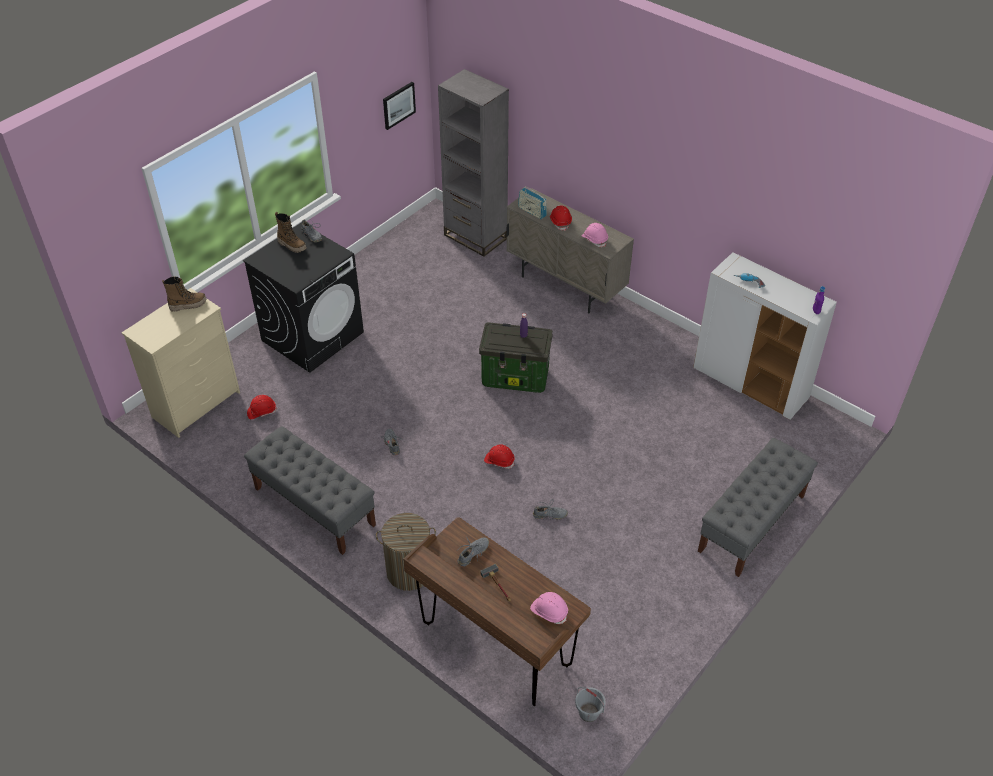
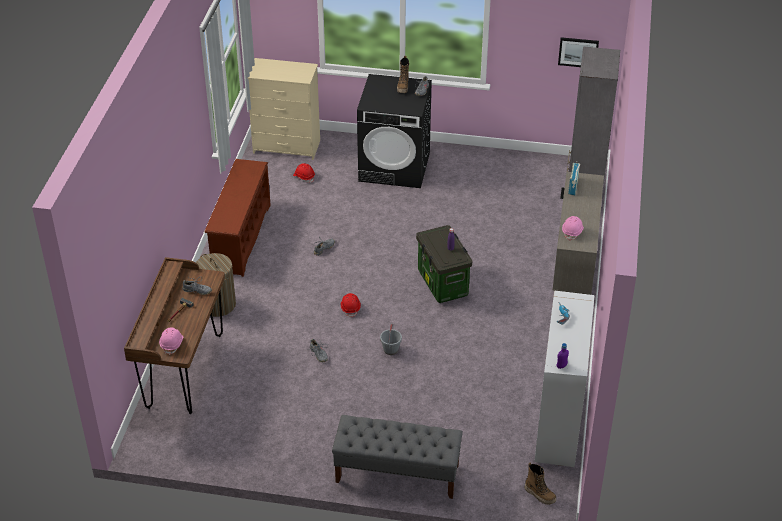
camera: 60 degrees right, 5 degrees down
(188, 305) = (300, 70): boot -> boot (540, 494)
(314, 506) = (240, 237): grey bench -> brown shoe rack
(560, 222) = (576, 206): red hard hat -> none
(589, 713) = (159, 439): grey bucket -> grey bucket (391, 350)

